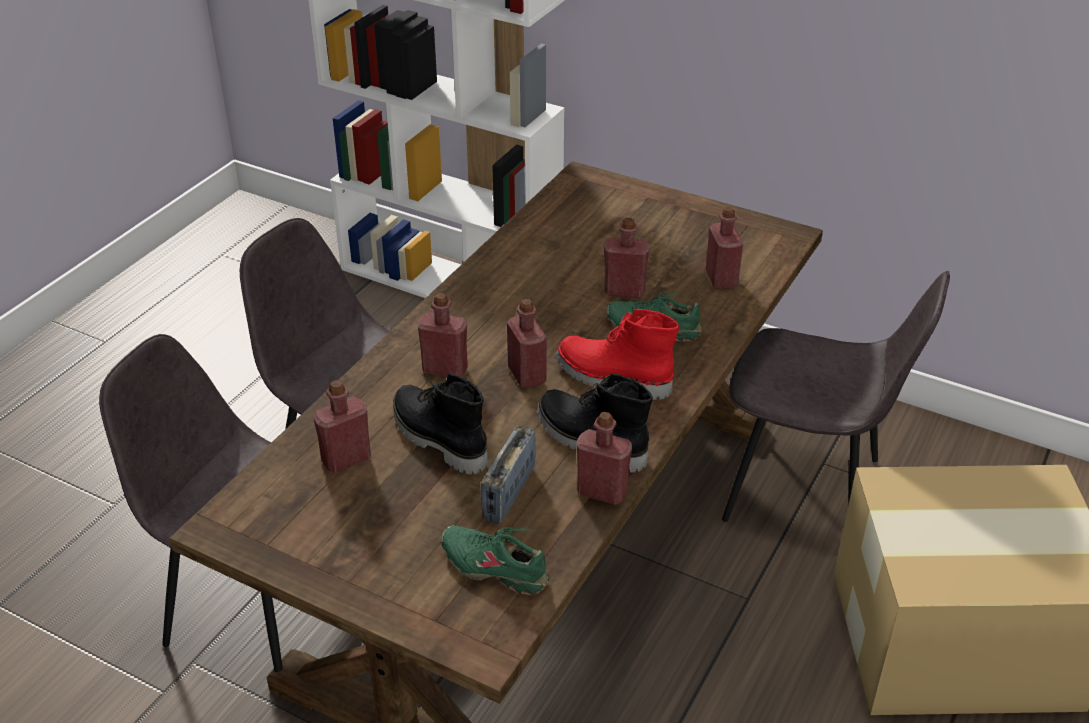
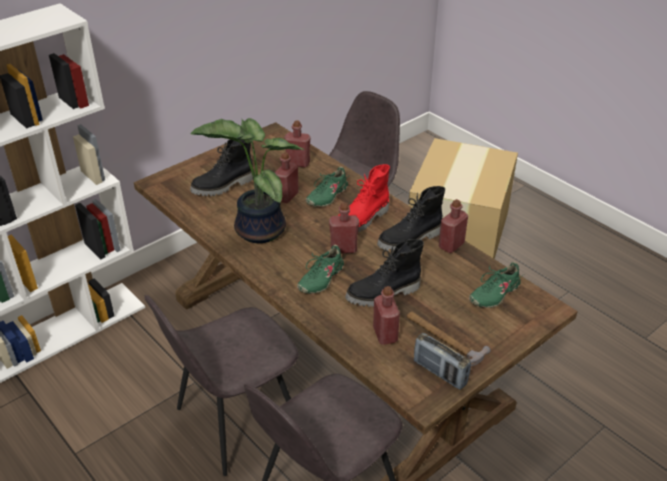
camera: 70 degrees left, 0 degrees up
(358, 523) = (443, 339): none -> hammer
(445, 369) = (320, 278): red bottle -> green shoe
(509, 493) = (440, 277): radio -> radio (439, 373)
(527, 285) = (257, 229): none -> potted plant
(610, 230) = (223, 186): none -> black boot

